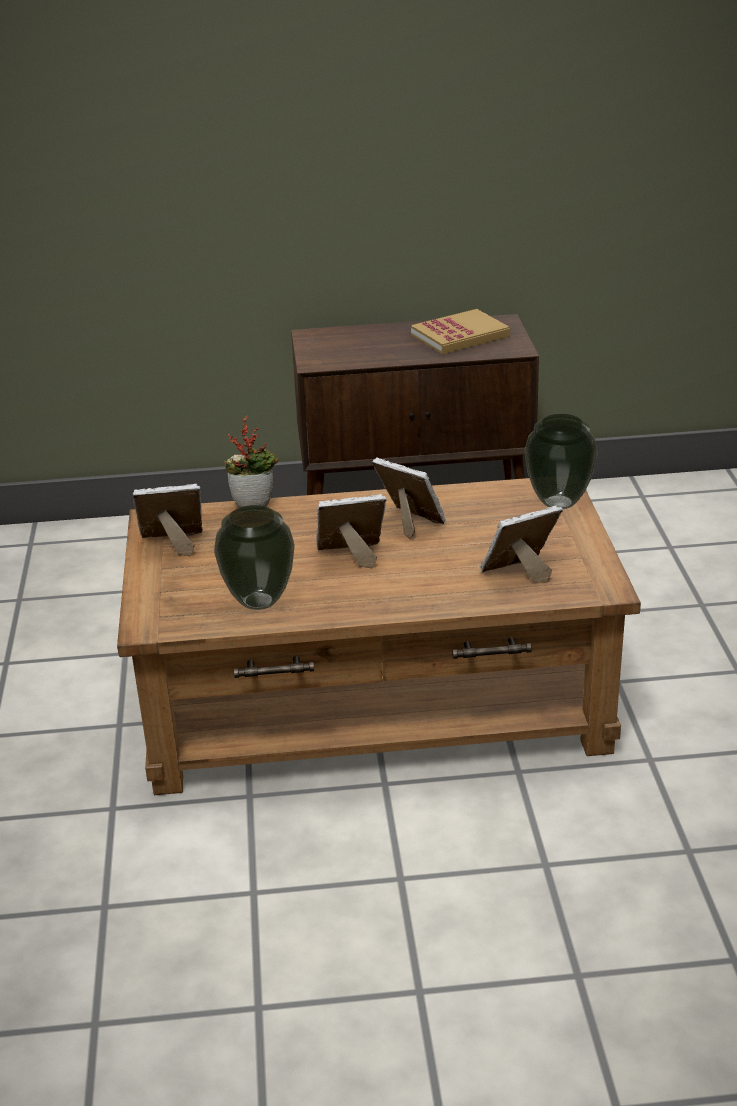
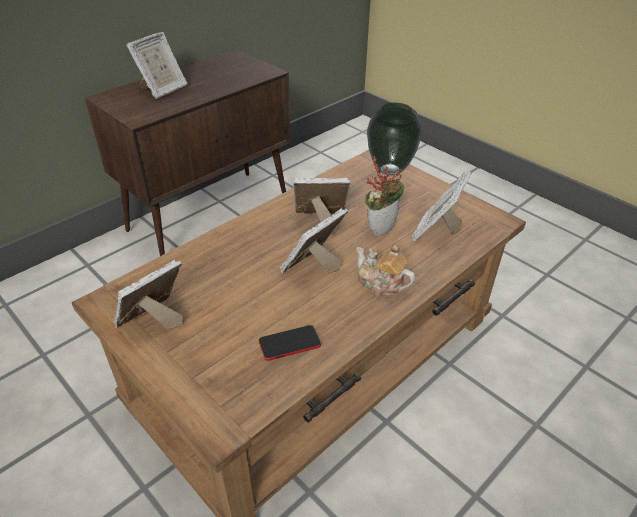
camera: 40 degrees left, 10 degrees up
(255, 505) = (183, 252): potted plant -> potted plant (380, 228)
(258, 601) = (289, 343): vase -> phone
(373, 341) = (162, 90): none -> picture frame
(396, 593) = (381, 284): none -> teapot
(460, 336) = (220, 71): book -> none

